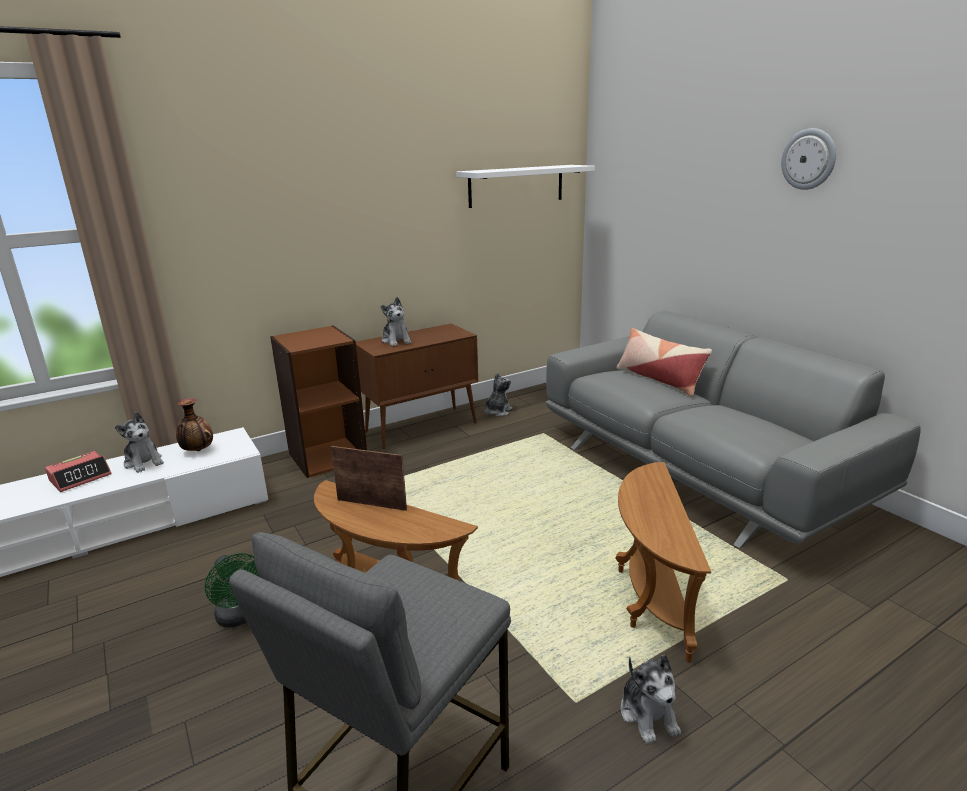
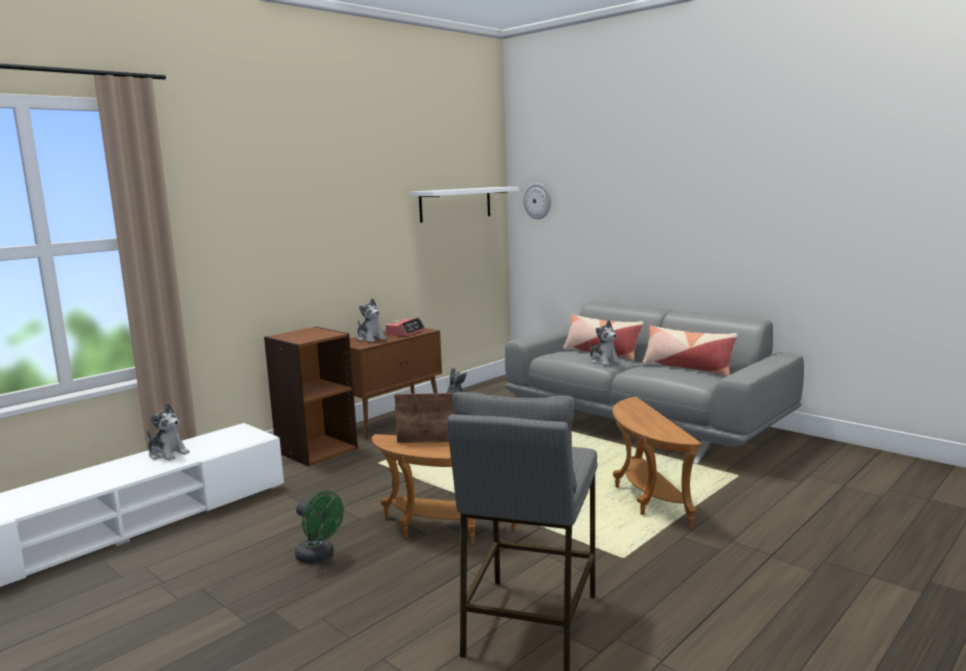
camera: 15 degrees left, 10 degrees down
(81, 477) = (113, 470): alarm clock -> alarm clock (405, 332)
(197, 451) = (215, 441): vase -> none
(648, 714) = (677, 555): plush toy -> plush toy (604, 361)
(754, 419) = (687, 368): none -> pillow
(809, 159) = (694, 174): wall clock -> wall clock (537, 201)

